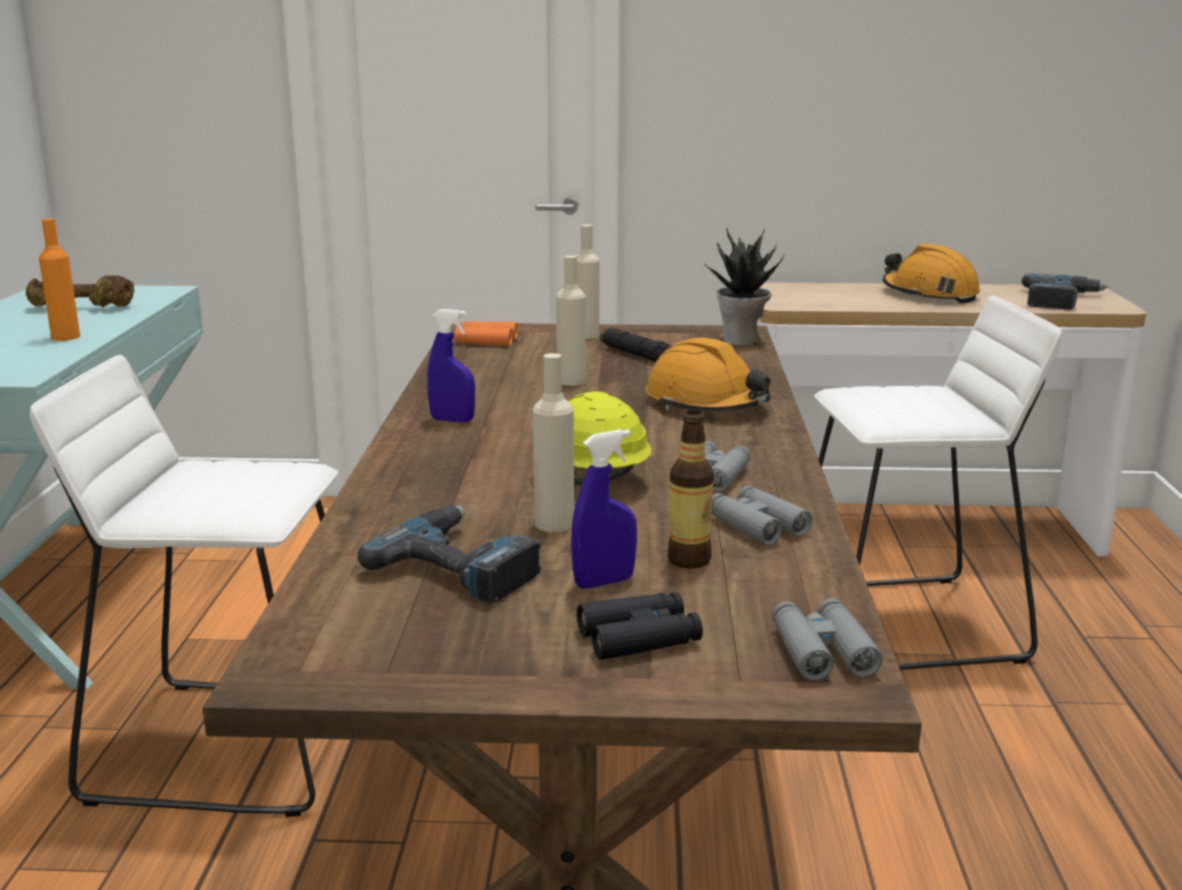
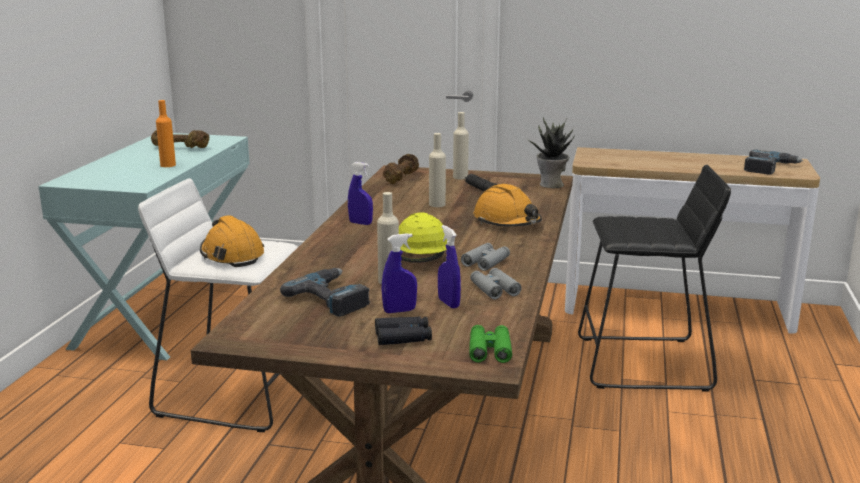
camera: 10 degrees right, 0 degrees up
(486, 341) = (400, 178): orange binoculars -> brown dumbbell
(689, 560) = (448, 303): bottle -> blue spray bottle
(822, 651) = (490, 350): grey binoculars -> green binoculars
(905, 625) = (643, 364): white stool -> black stool
(929, 294) = (686, 160): orange hard hat -> orange hard hat (232, 255)

